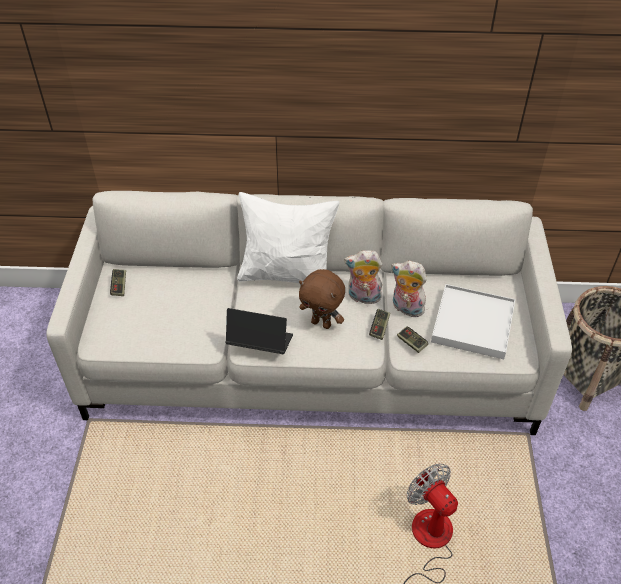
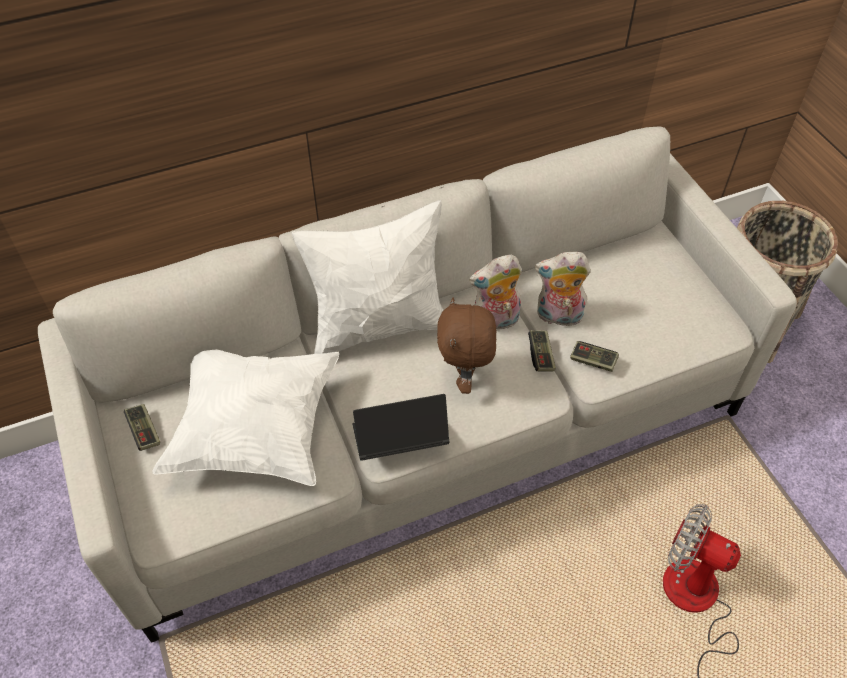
camera: 25 degrees left, 5 degrees up
(180, 308) = (255, 430): none -> white pillow
(322, 323) = (465, 378): brown plush toy -> brown plush toy turned 90 degrees clockwise
(472, 324) = (650, 307): white tray -> none

